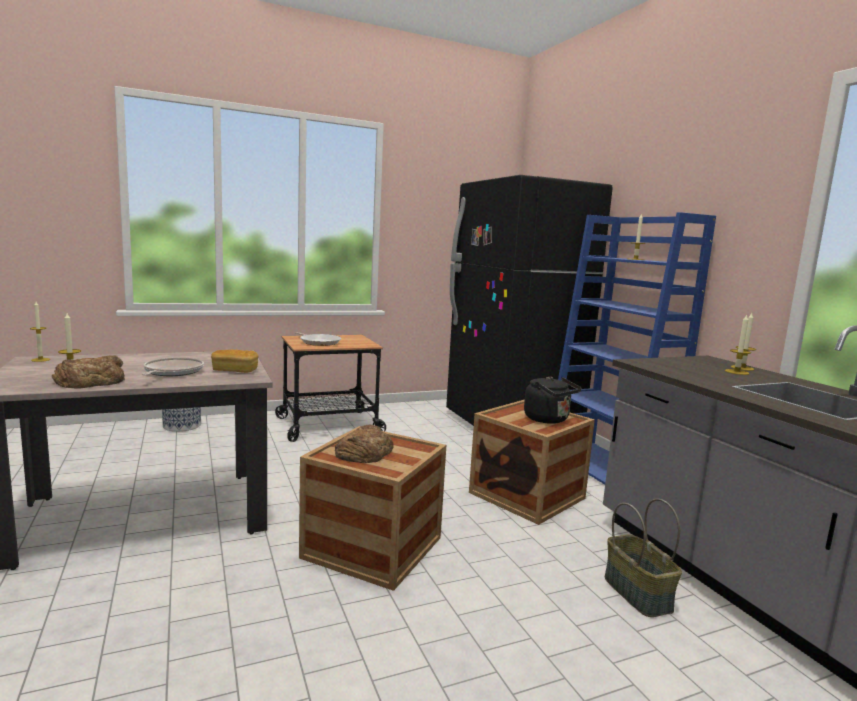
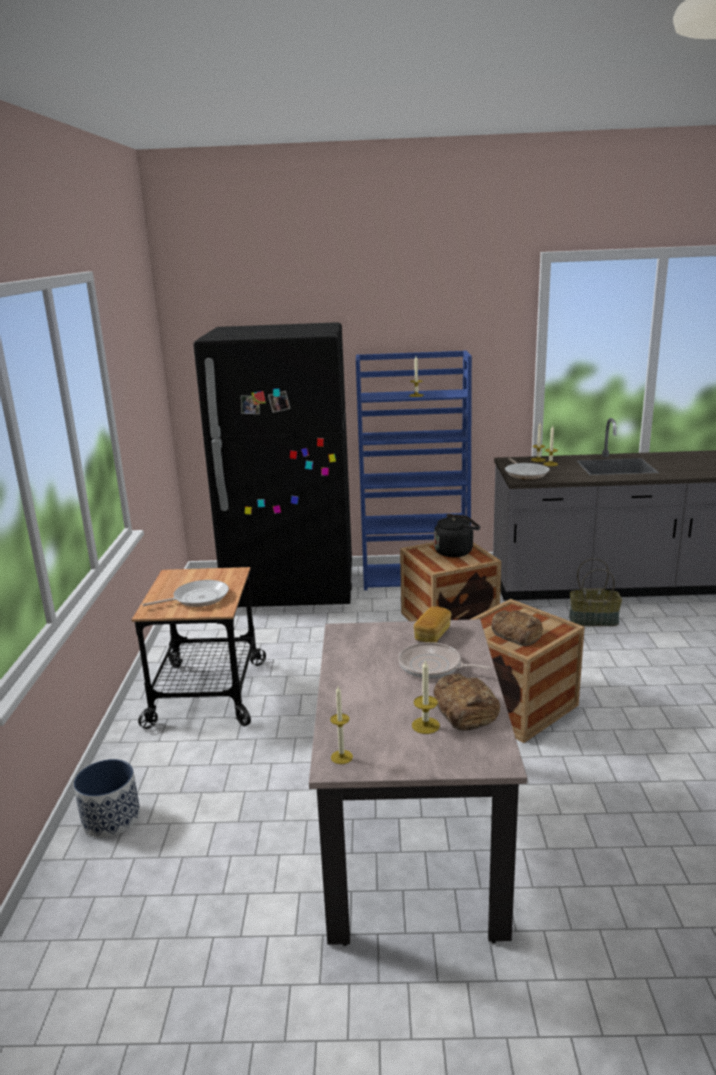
camera: 65 degrees left, 10 degrees up
(669, 363) = (525, 473): none -> frying pan

